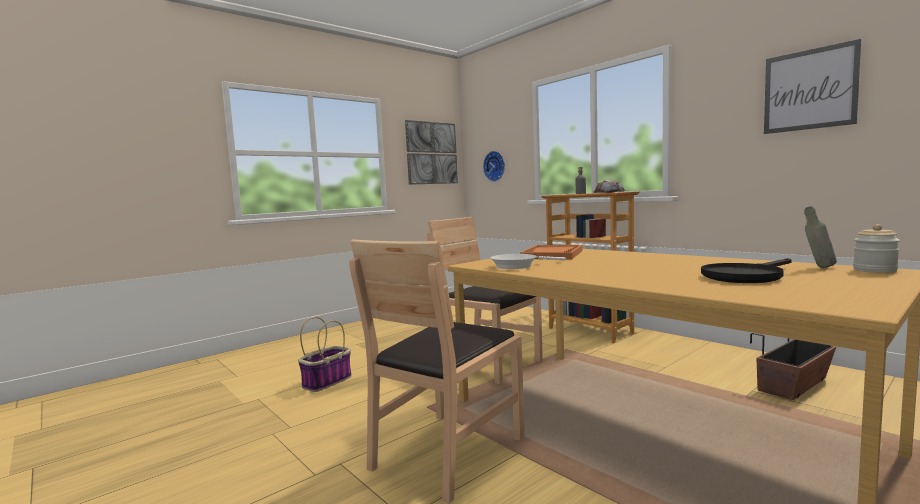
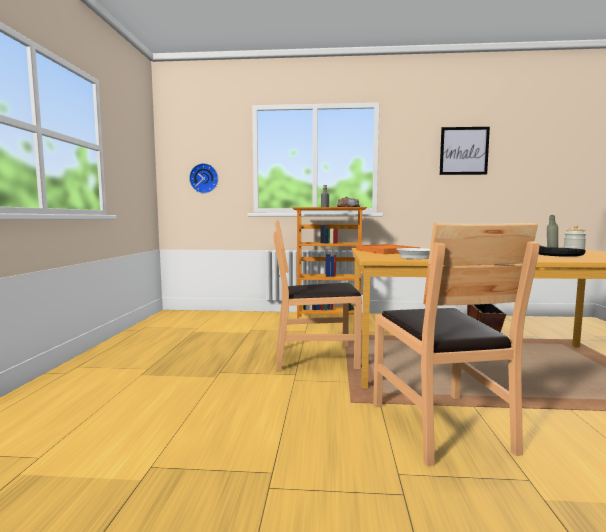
camera: 45 degrees left, 0 degrees up
(327, 381) = (200, 417): basket -> none
(431, 153) = (137, 156): picture -> none

